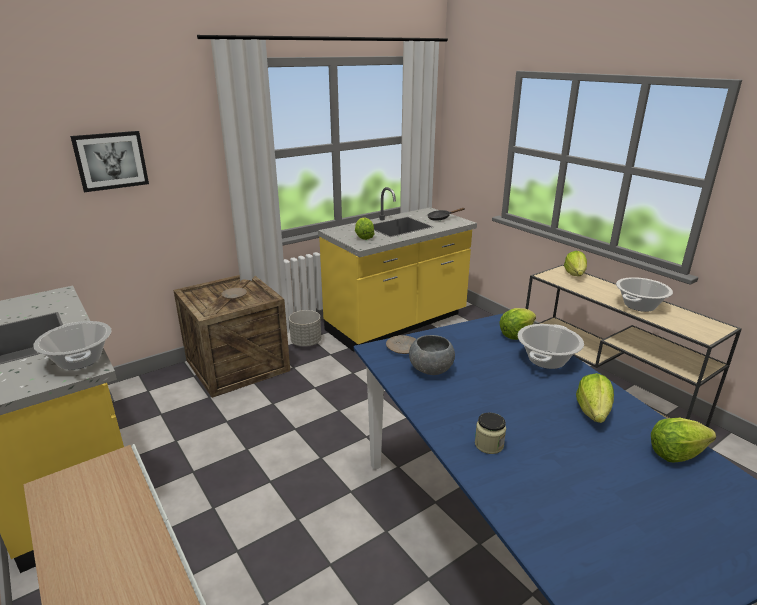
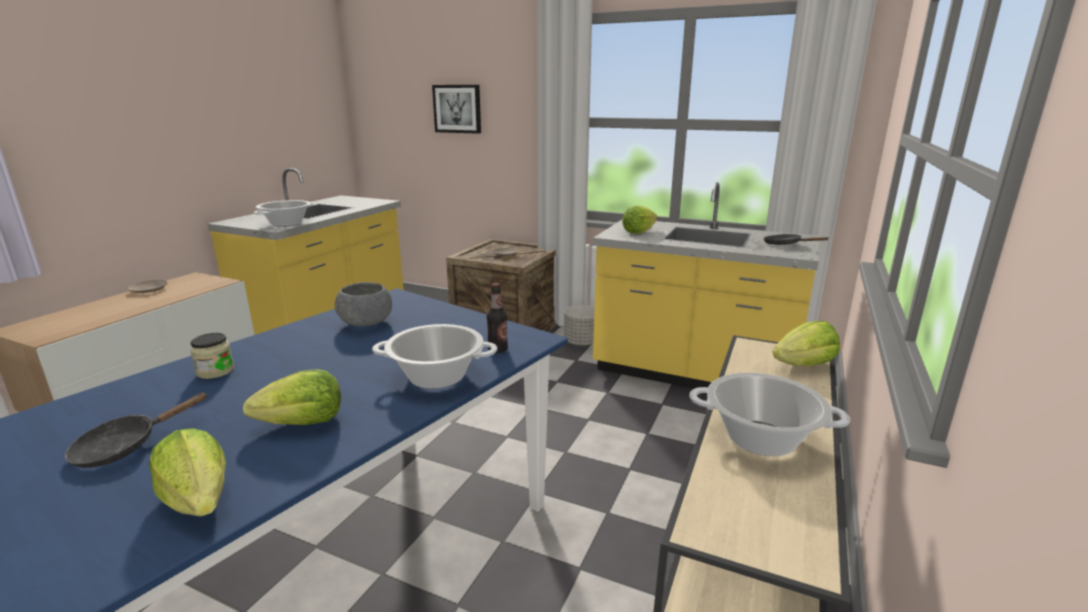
camera: 60 degrees right, 5 degrees down
(403, 348) = (405, 305): beige plate -> beige plate (149, 290)
(516, 334) = (497, 350): lettuce -> bottle
(605, 486) = (125, 446): none -> black frying pan

